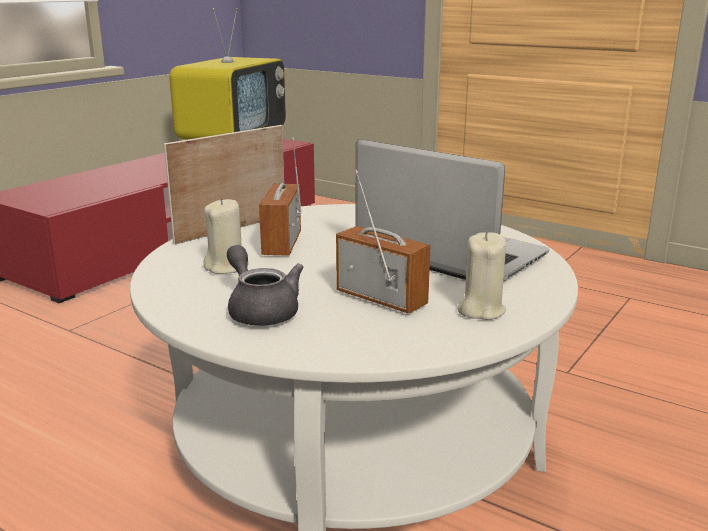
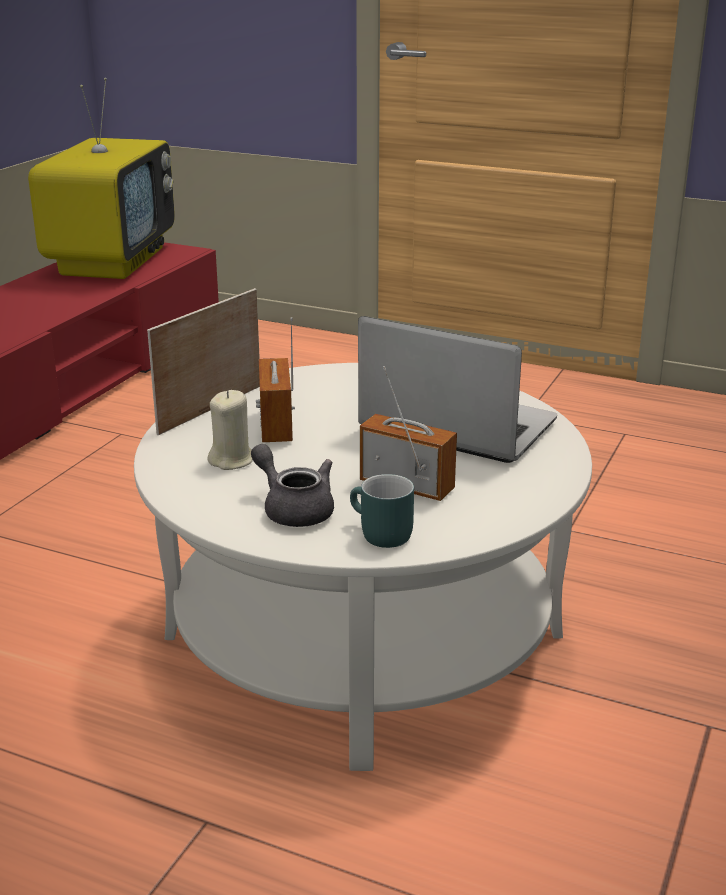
camera: 10 degrees left, 5 degrees up
(332, 340) = (378, 535): none -> turquoise mug
(481, 310) = (506, 491): beige candle -> none

